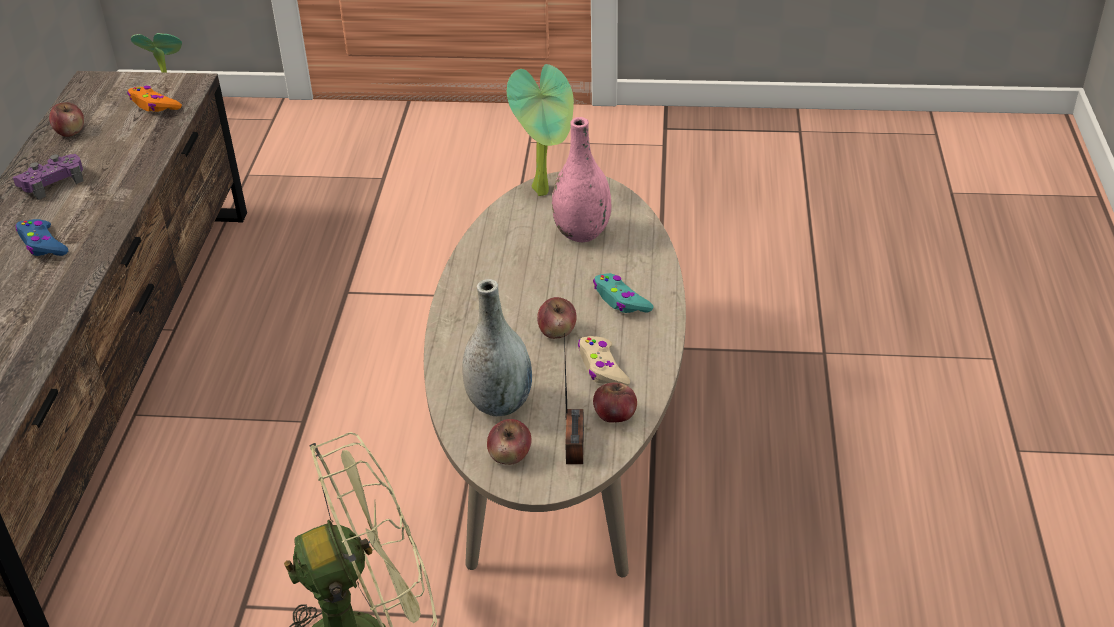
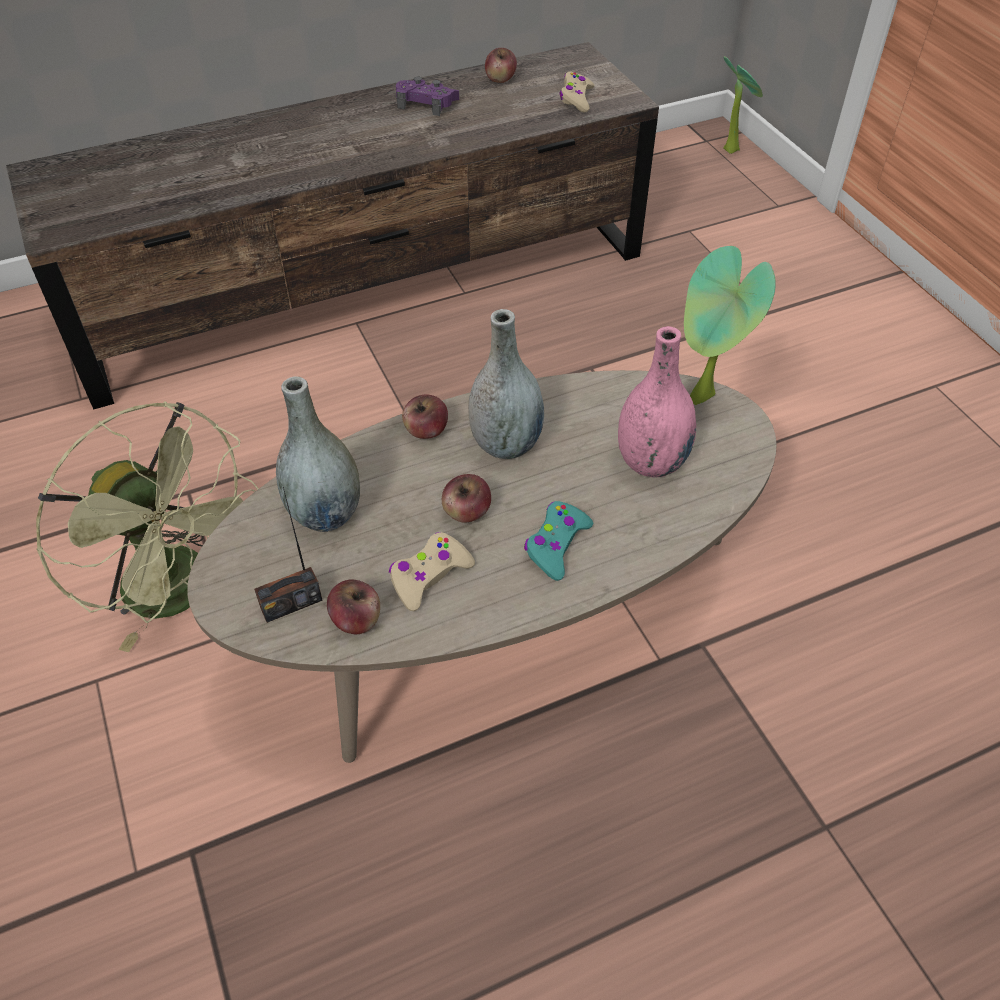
camera: 60 degrees right, 10 degrees up
(43, 245) = (343, 138): blue game controller -> none
(154, 106) = (576, 99): orange game controller -> beige game controller
(507, 291) = (506, 445): none -> grey vase
(510, 456) = (251, 556): apple -> apple (426, 431)

